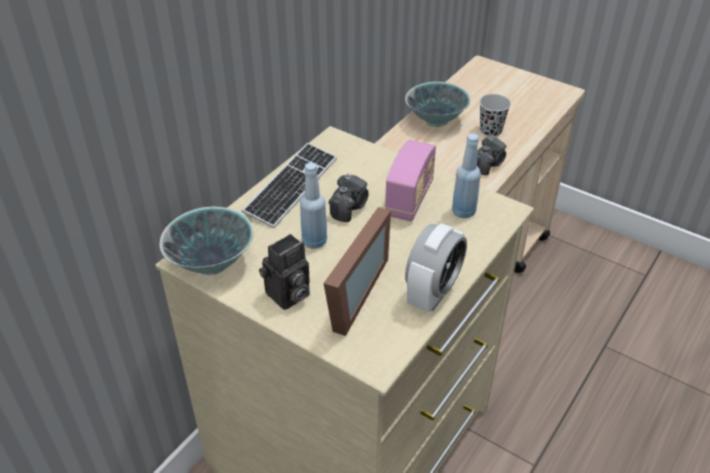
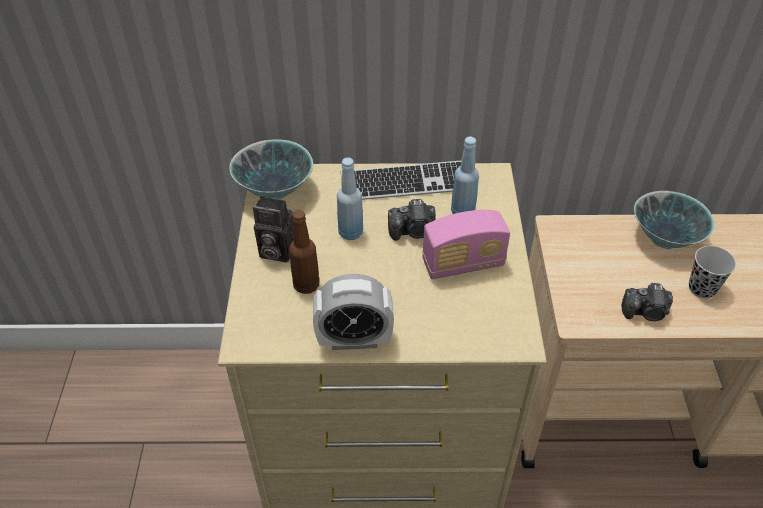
camera: 55 degrees right, 5 degrees up
(348, 294) = (306, 285): picture frame -> brown bottle
(463, 211) = (483, 309): blue bottle -> blue bottle (462, 211)

